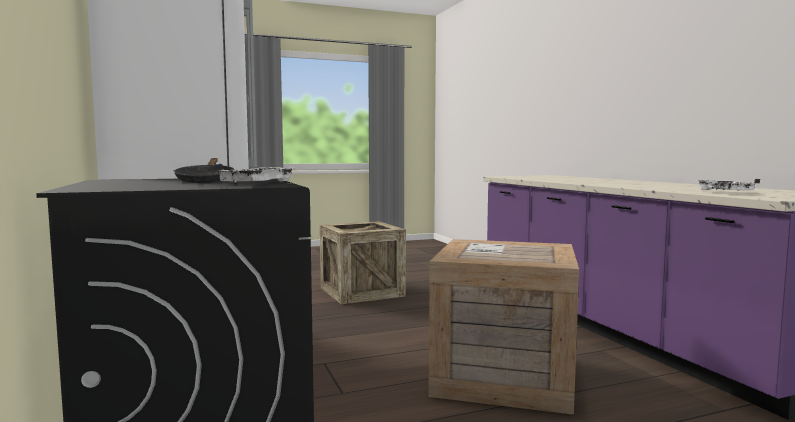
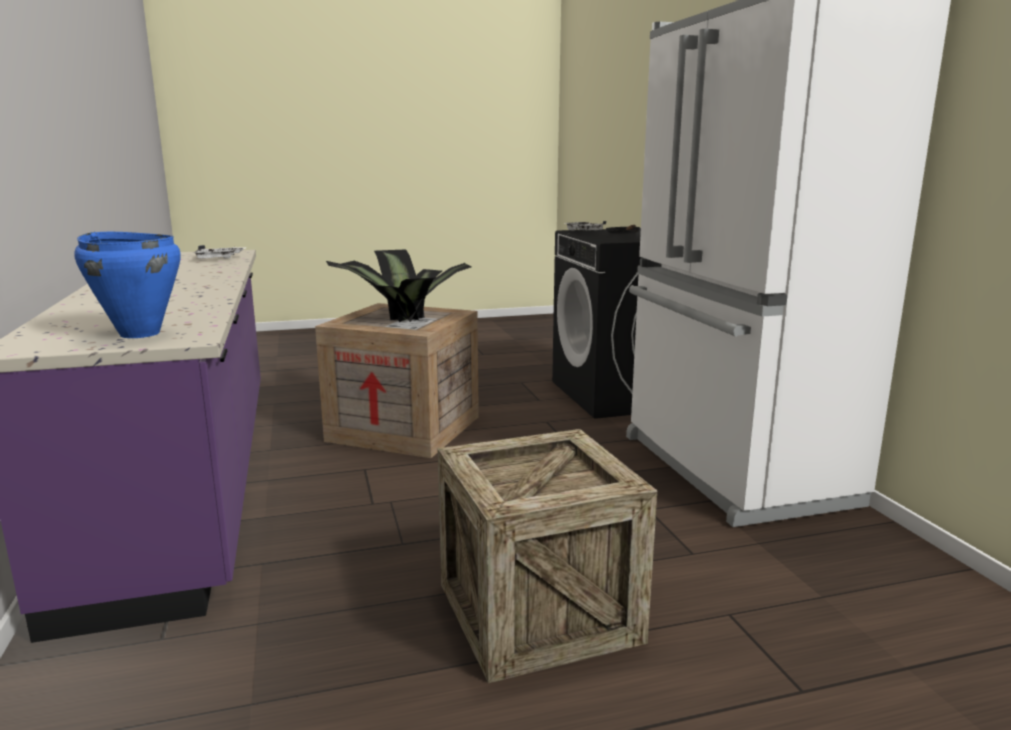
camera: 175 degrees left, 10 degrees up
(506, 251) = (399, 318): none -> potted plant
(524, 176) = (140, 333): none -> blue cooking pot

